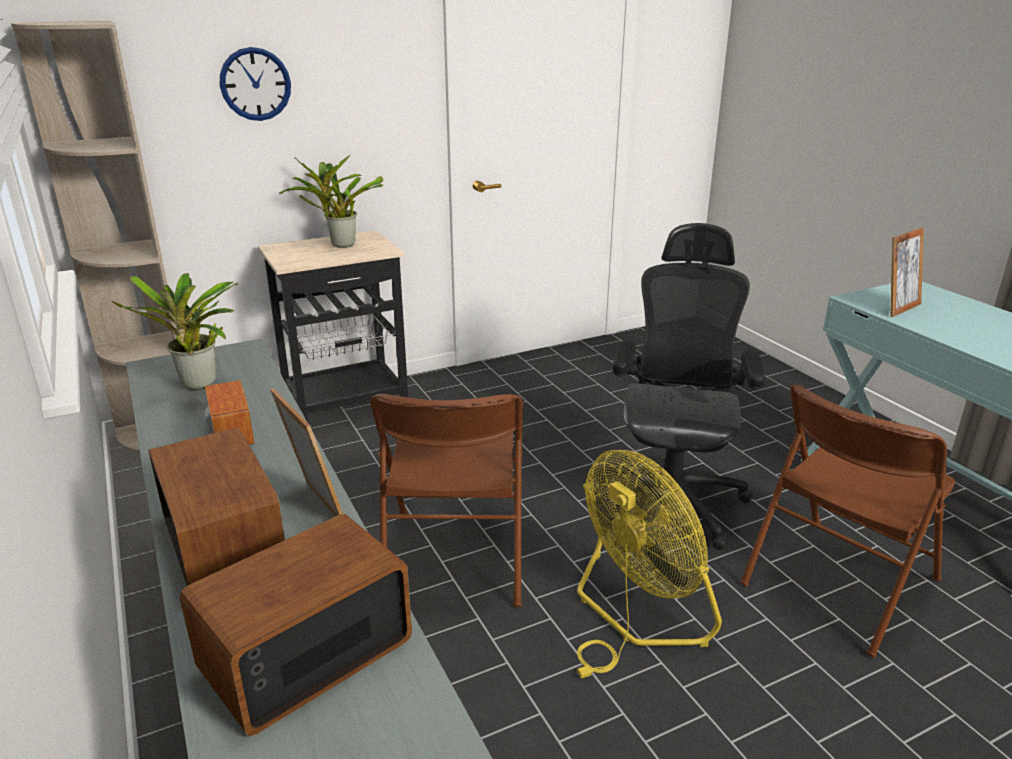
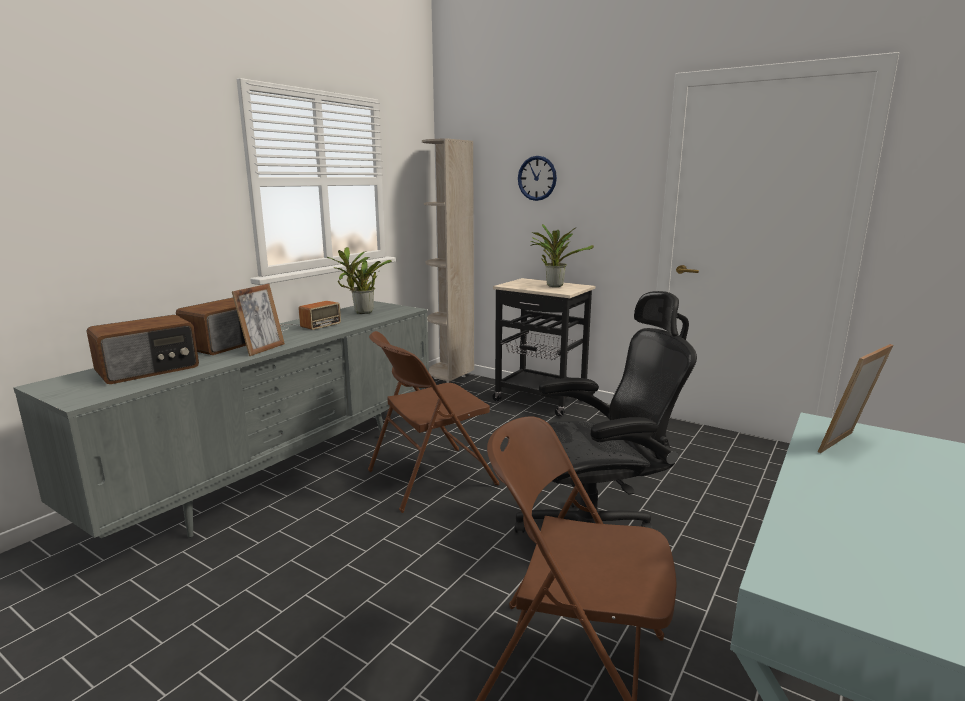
camera: 60 degrees right, 10 degrees down
(304, 653) = (149, 370): radio -> radio turned 120 degrees clockwise
(626, 614) = (427, 555): yellow fan -> none
(898, 308) = (846, 445): picture frame -> picture frame turned 120 degrees clockwise

